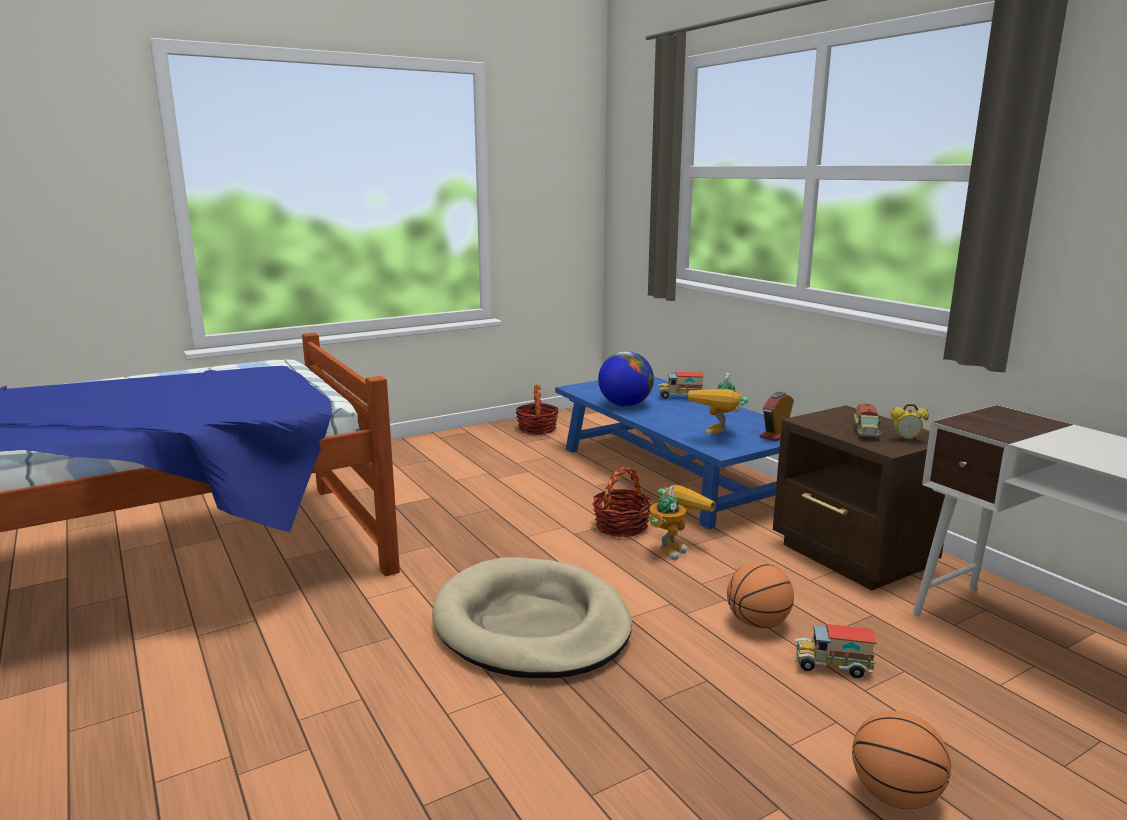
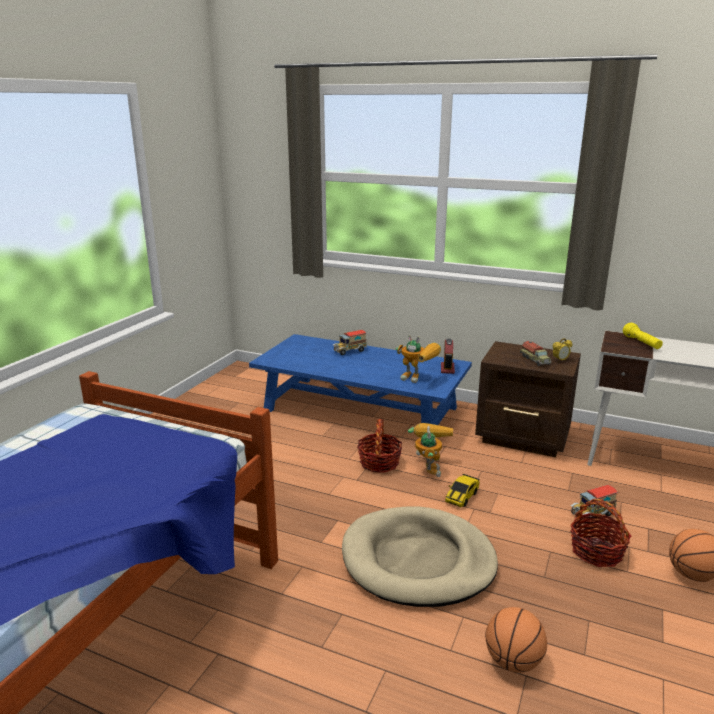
camera: 35 degrees left, 5 degrees up
(537, 429) = (218, 398): basket -> basket (597, 552)
(625, 405) = (324, 367): globe -> none
(673, 587) = (462, 496): none -> toy car
(719, 437) = (418, 379): toy robot -> toy robot turned 45 degrees counterclockwise
(757, 623) = (530, 502): basketball -> basketball (513, 661)
(1029, 426) = (641, 343): none -> yellow flashlight

